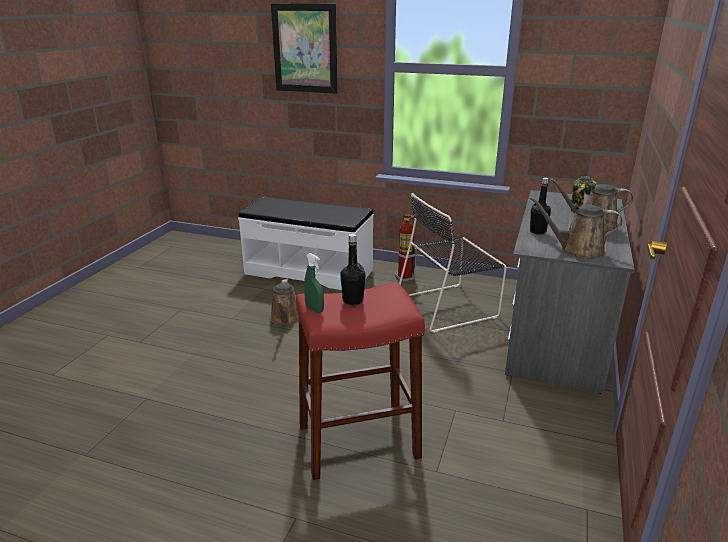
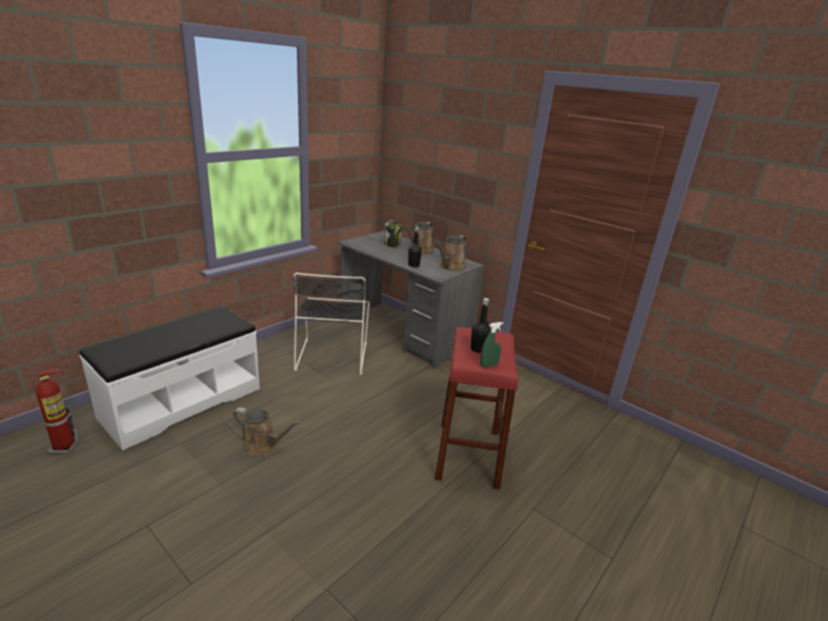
camera: 70 degrees left, 0 degrees up
(305, 48) = (88, 147): picture -> none
(405, 278) = (265, 356): fire extinguisher -> fire extinguisher (65, 447)

